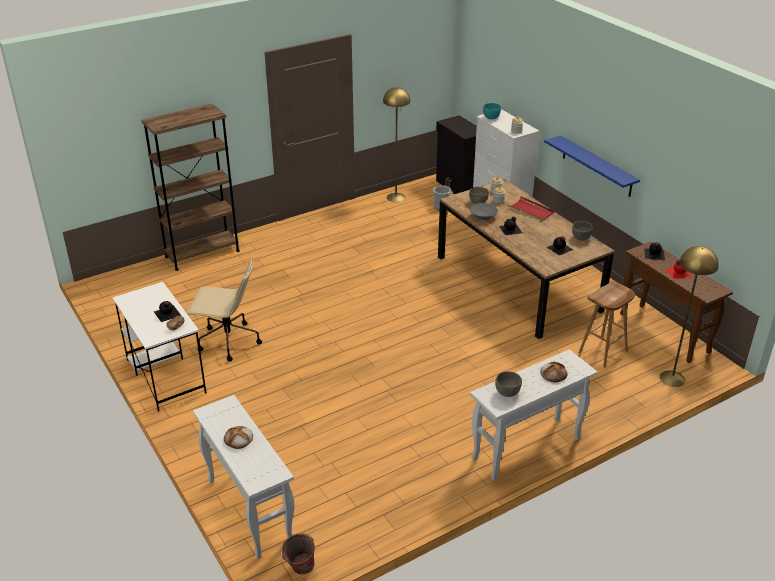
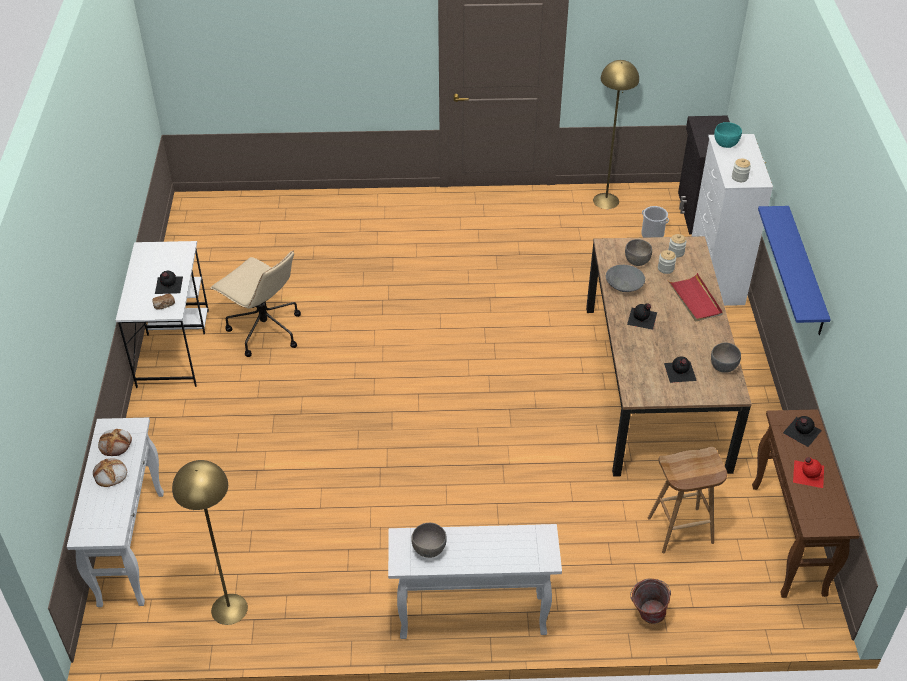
camera: 30 degrees right, 10 degrees up
(202, 254) = (324, 203): brown bookcase -> none
(299, 569) = (125, 640): bucket -> bucket (646, 616)
(553, 373) = (506, 549): bread -> bread (115, 444)
(672, 378) = (738, 609): yellow floor lamp -> yellow floor lamp (229, 609)

